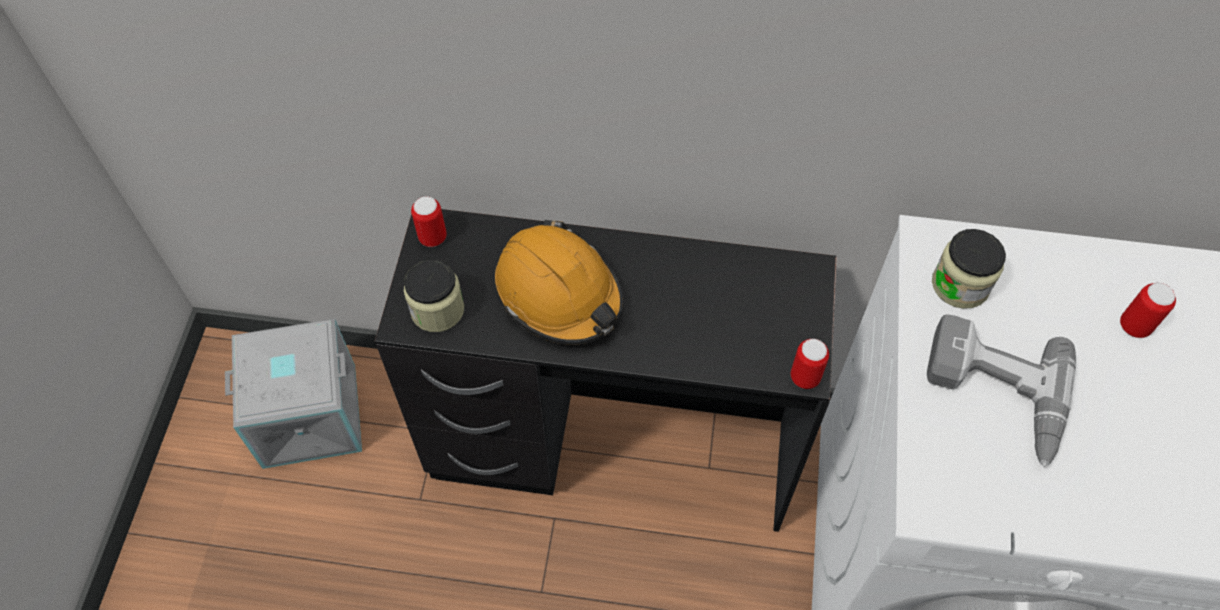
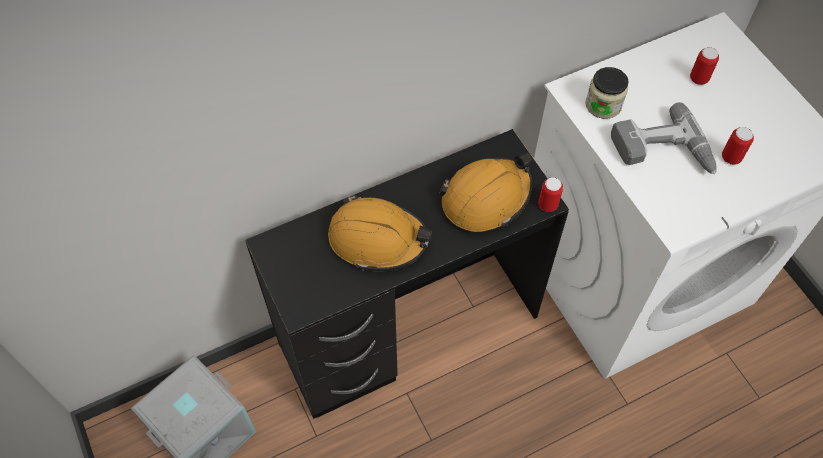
camera: 35 degrees left, 0 degrees up
(432, 237) = (273, 251): can -> can (731, 157)
(437, 310) = (312, 292): jar -> none
(731, 322) = (486, 198): none -> orange hard hat

